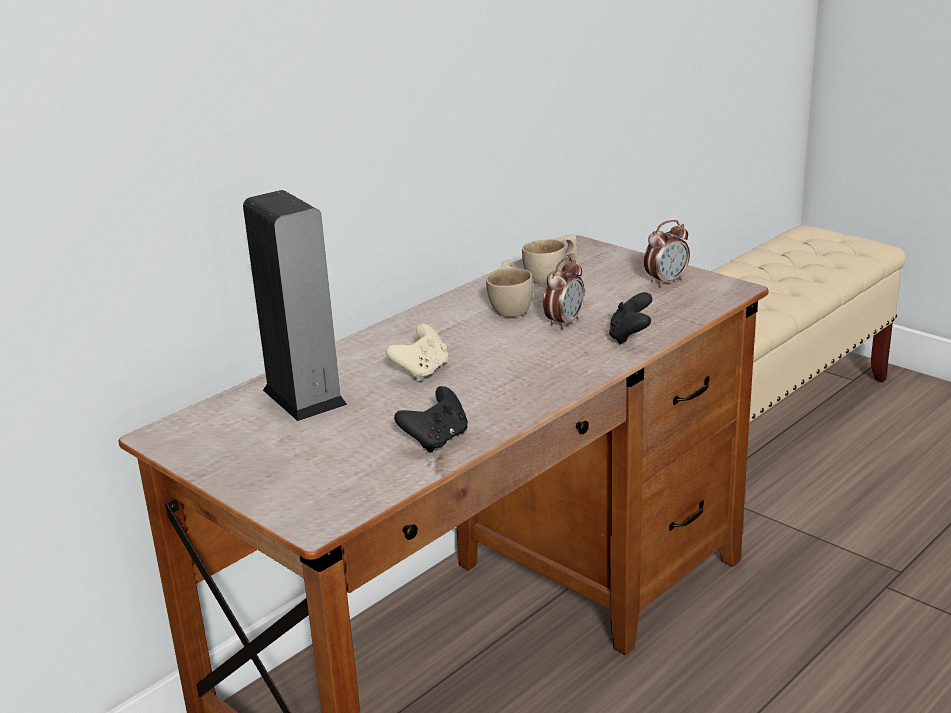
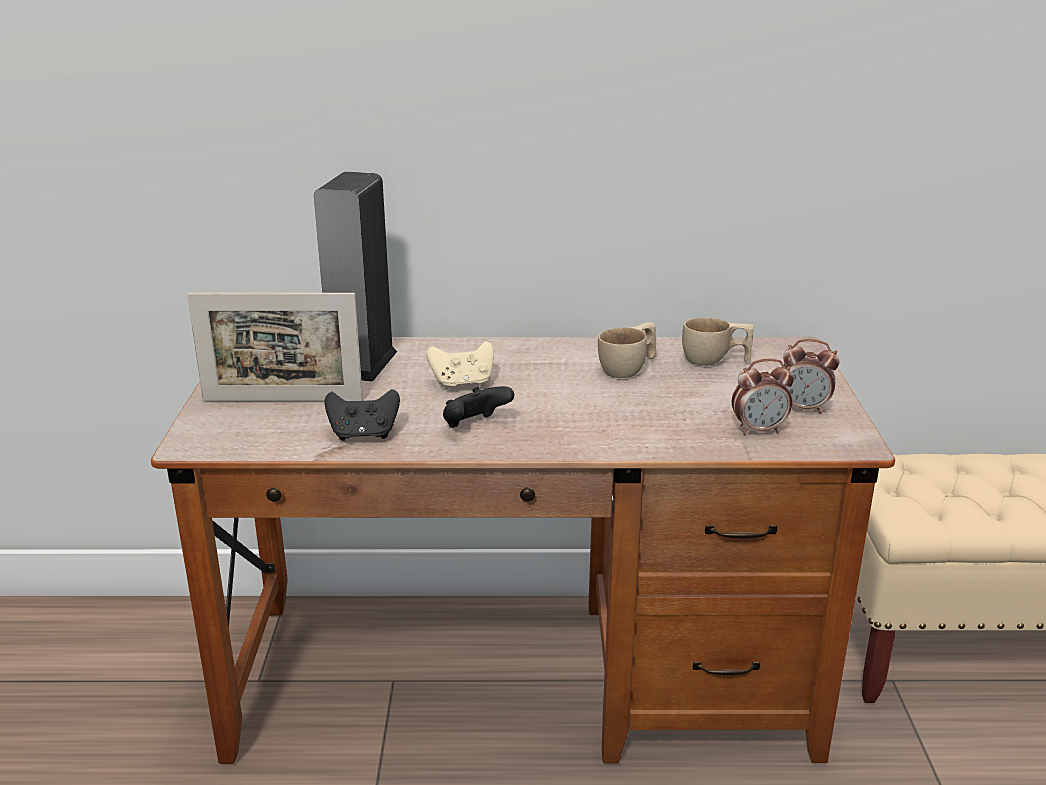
camera: 45 degrees right, 0 degrees up
(309, 454) = (283, 401): none -> picture frame
(564, 322) = (639, 400): alarm clock -> alarm clock (759, 430)
(630, 336) = (664, 436): black game controller -> black game controller (475, 426)

